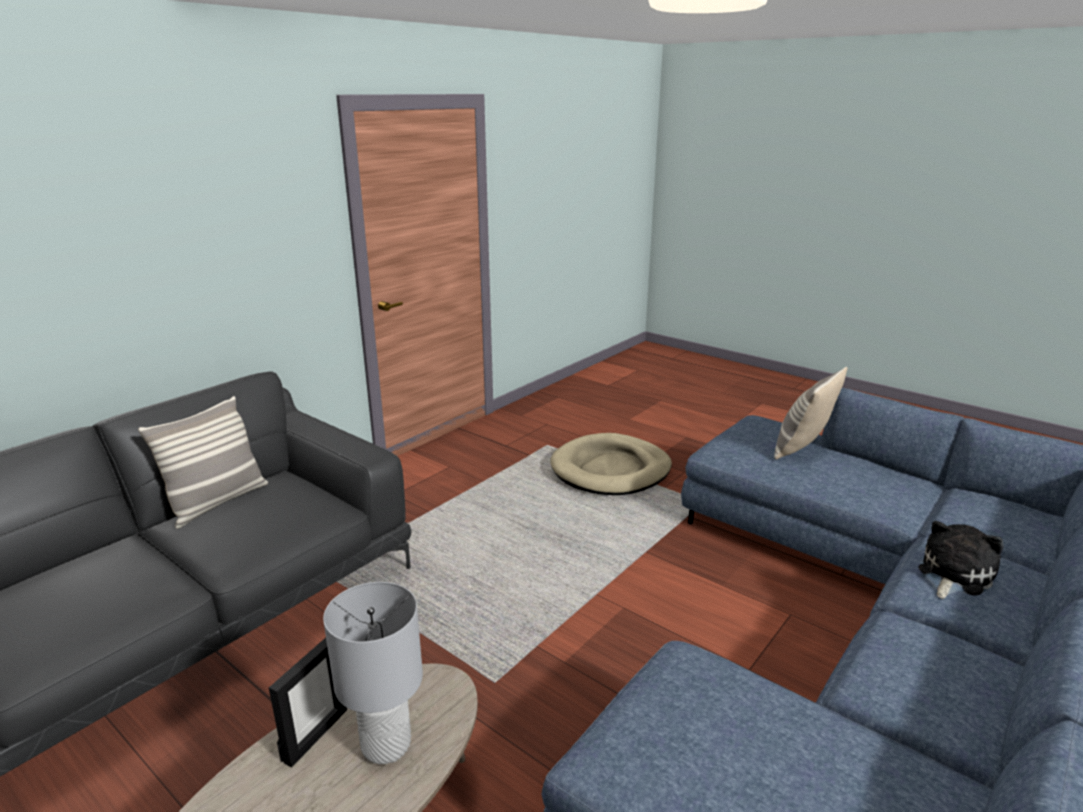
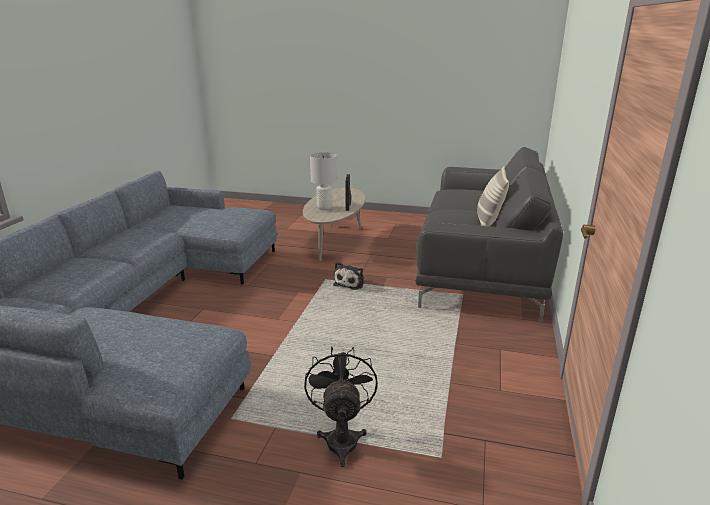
camera: 155 degrees right, 0 degrees up
(611, 469) = (341, 438): beige dog bed -> black fan
(802, 449) = (130, 350): pillow -> none
(952, 575) = (84, 274): plush toy -> plush toy (350, 283)

